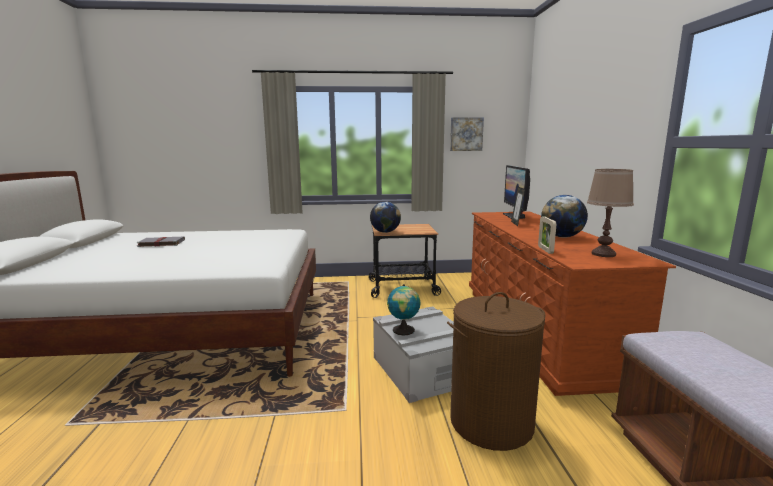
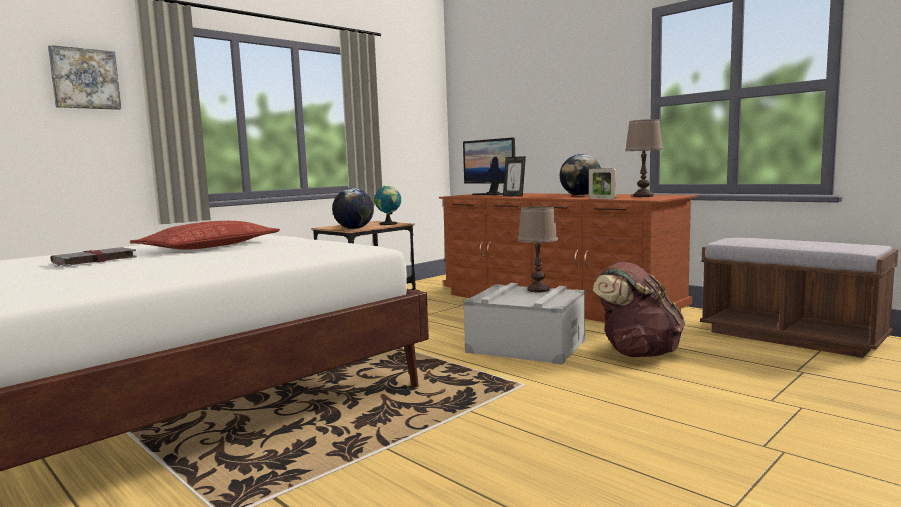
camera: 40 degrees left, 5 degrees down
(230, 242) = (209, 246): none -> pillow
(403, 331) = (516, 300): globe -> globe (389, 224)
(444, 325) = (538, 290): none -> brown table lamp
(466, 134) = (393, 110): picture -> picture (85, 79)
(491, 422) = (637, 353): brown laundry basket -> brown backpack

